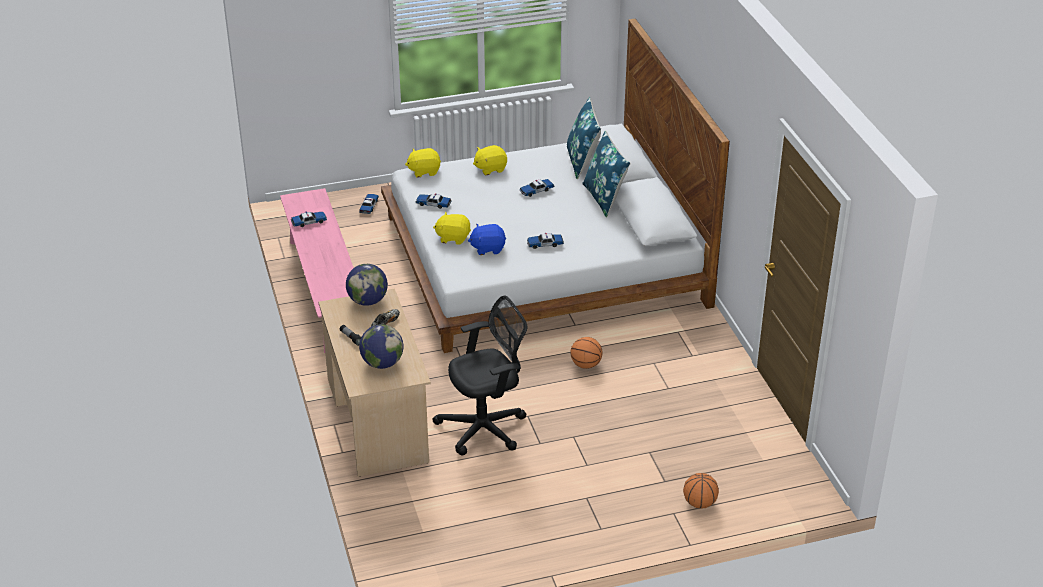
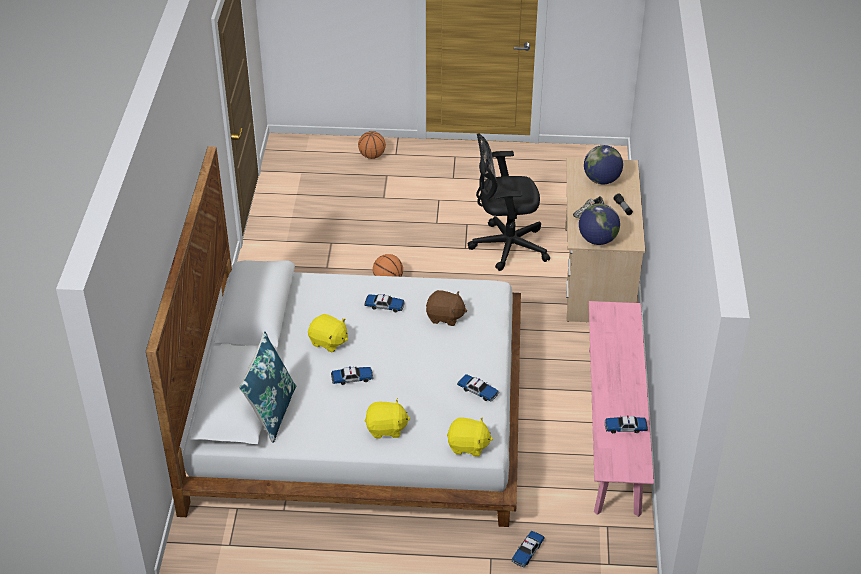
camera: 160 degrees left, 5 degrees up
(453, 237) = (475, 339): yellow plush toy -> yellow plush toy (328, 342)
(488, 248) = (445, 317): blue plush toy -> brown plush toy
(604, 198) = (283, 351): blue pillow -> none

